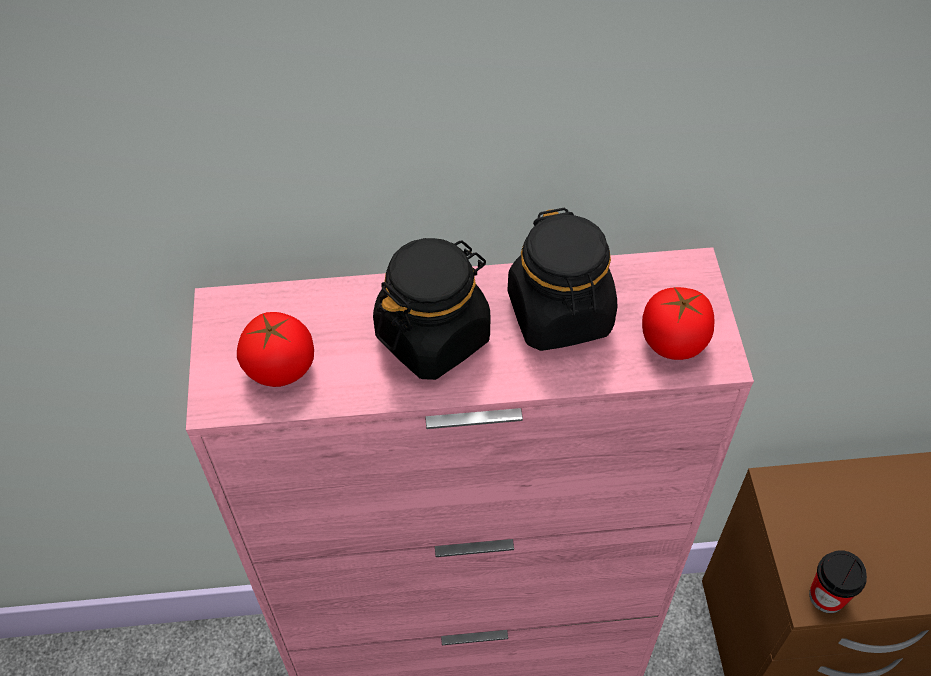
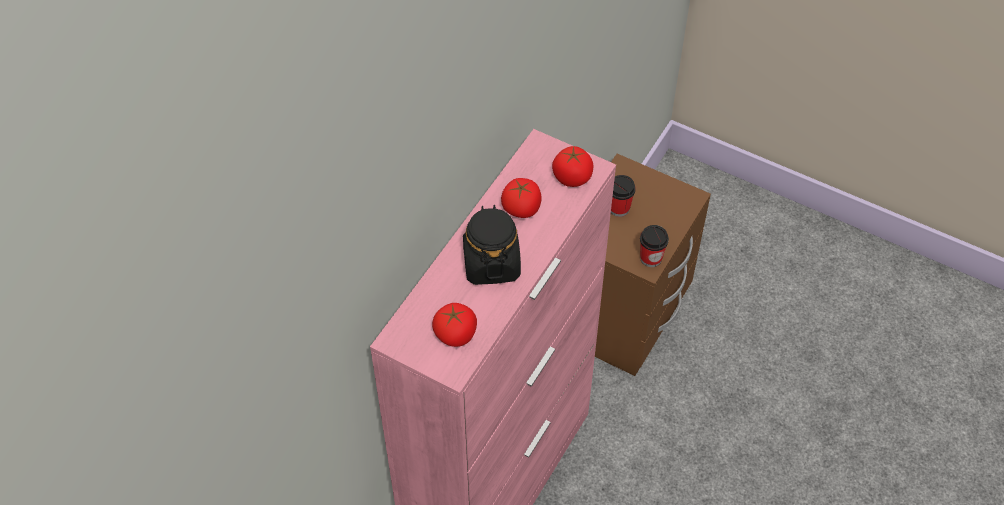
camera: 55 degrees left, 0 degrees up
(560, 314) = (521, 208): black jar -> tomato
(863, 507) = (619, 208): none -> cup

